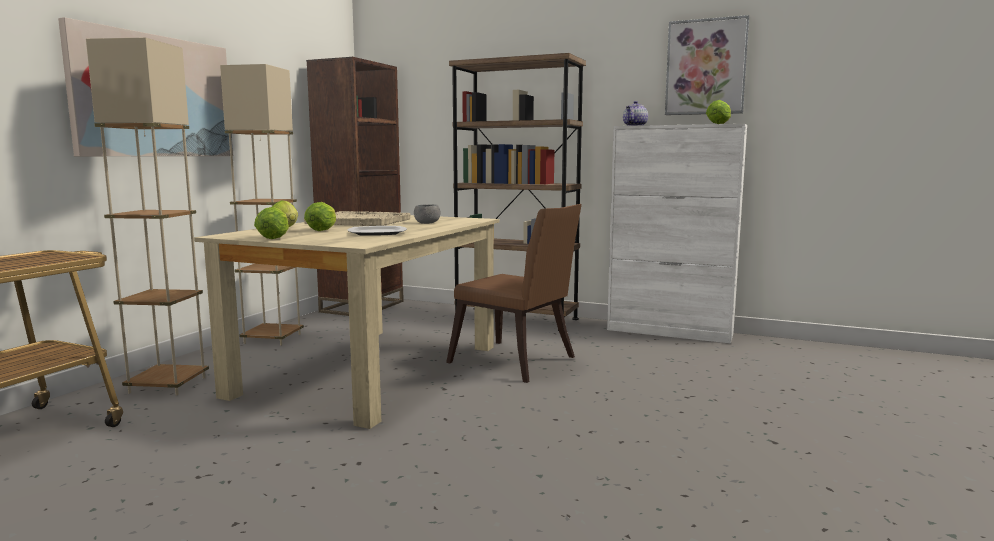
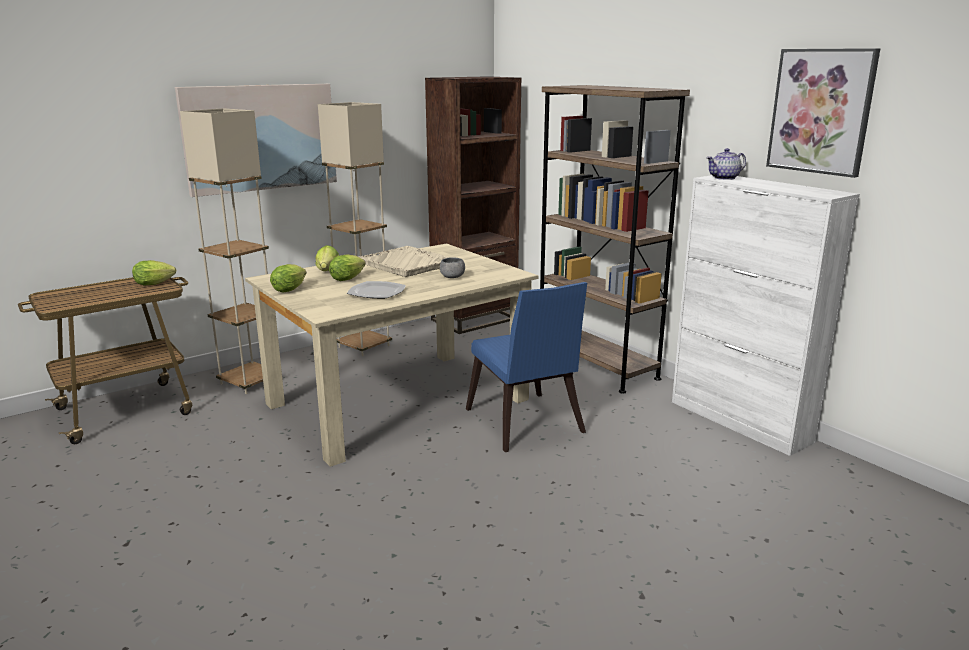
camera: 30 degrees right, 10 degrees up
(517, 363) = (525, 425): brown chair -> blue chair
(719, 124) = (814, 191): lettuce -> lettuce (156, 284)

